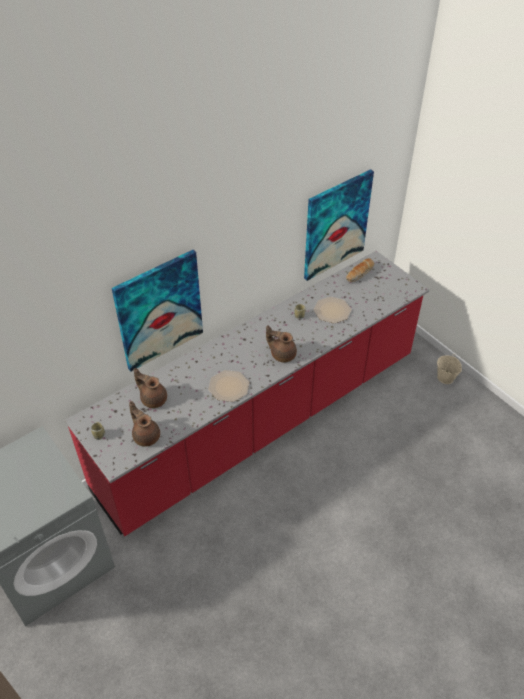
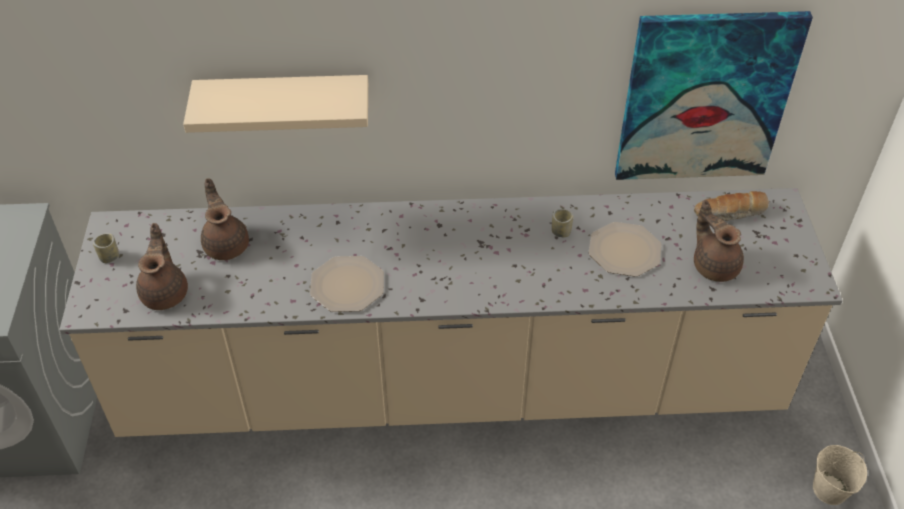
camera: 35 degrees right, 0 degrees up
(159, 310) = (284, 102): picture -> beige shelf
(262, 422) = (452, 387): red counter -> beige counter
(282, 354) = (476, 278): brown teapot -> brown teapot (714, 265)

